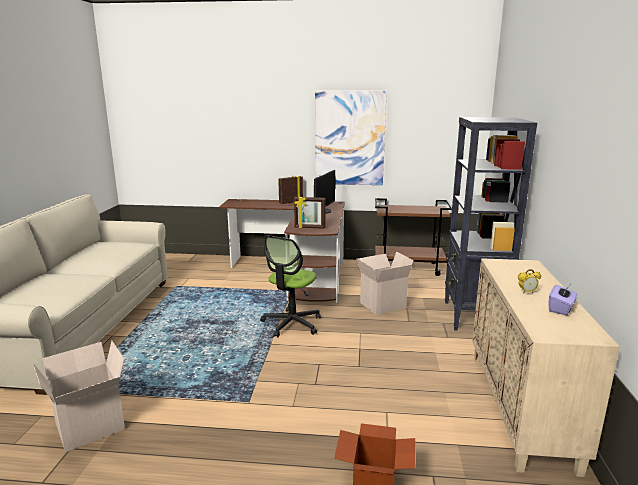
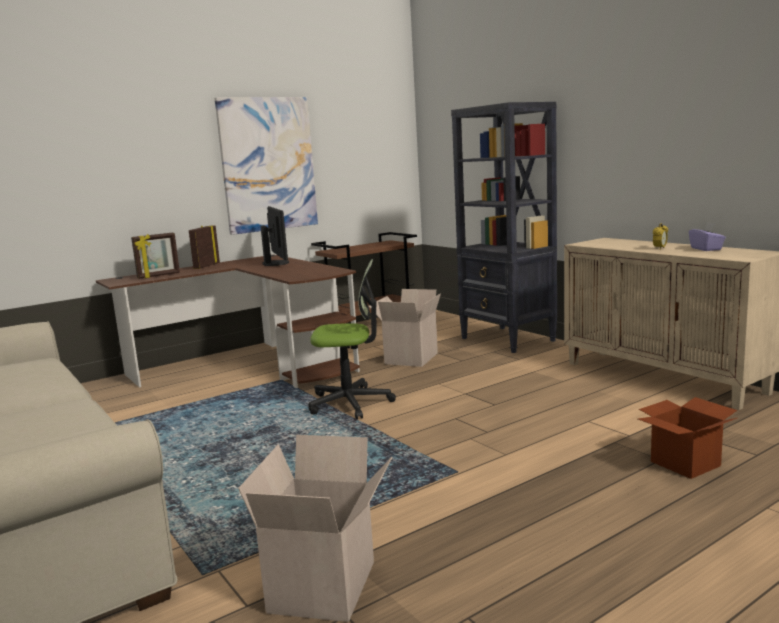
camera: 40 degrees left, 5 degrees down
(291, 324) = (350, 403): office chair -> office chair turned 75 degrees counterclockwise
(309, 227) = (309, 274): picture frame -> picture frame (159, 276)

